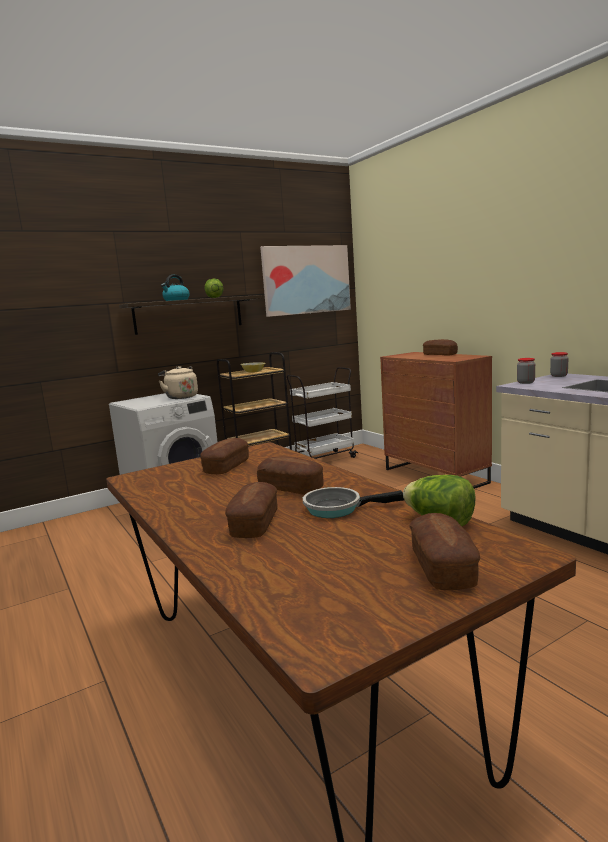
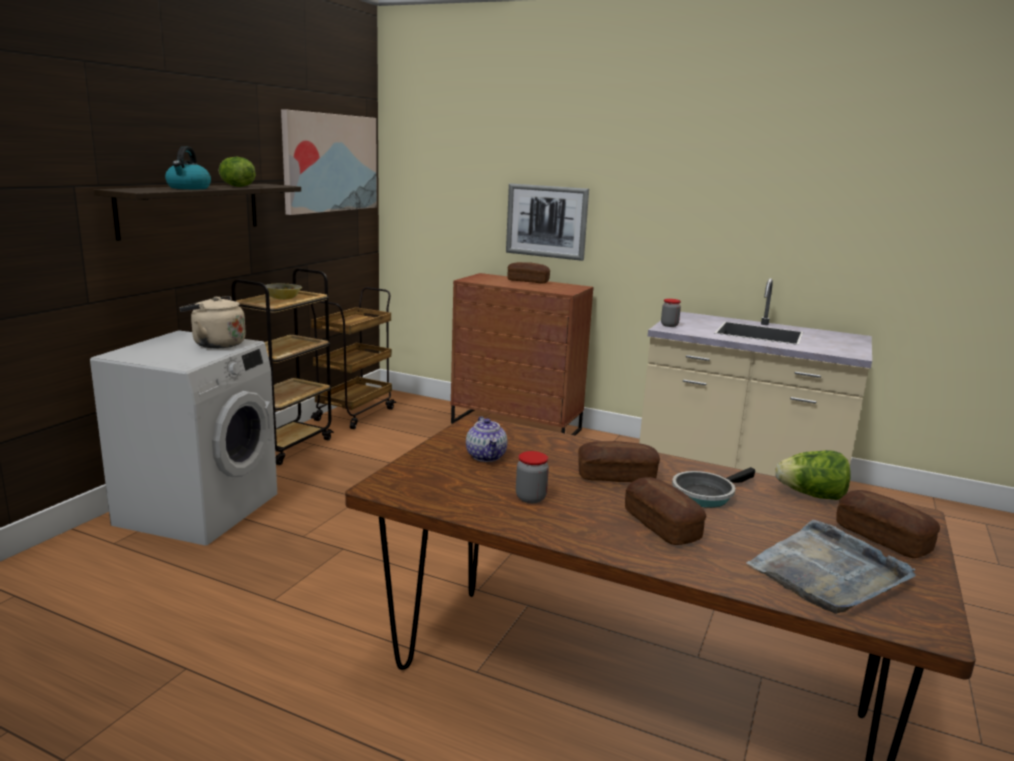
camera: 35 degrees left, 5 degrees up
(226, 467) = (486, 456): bread -> teapot
(323, 582) = (828, 572): none -> grey tray
(325, 459) = (355, 414): white cart -> brown cart
(457, 304) = (546, 221): none -> picture
(558, 376) = (683, 315): jar -> jar (530, 498)

